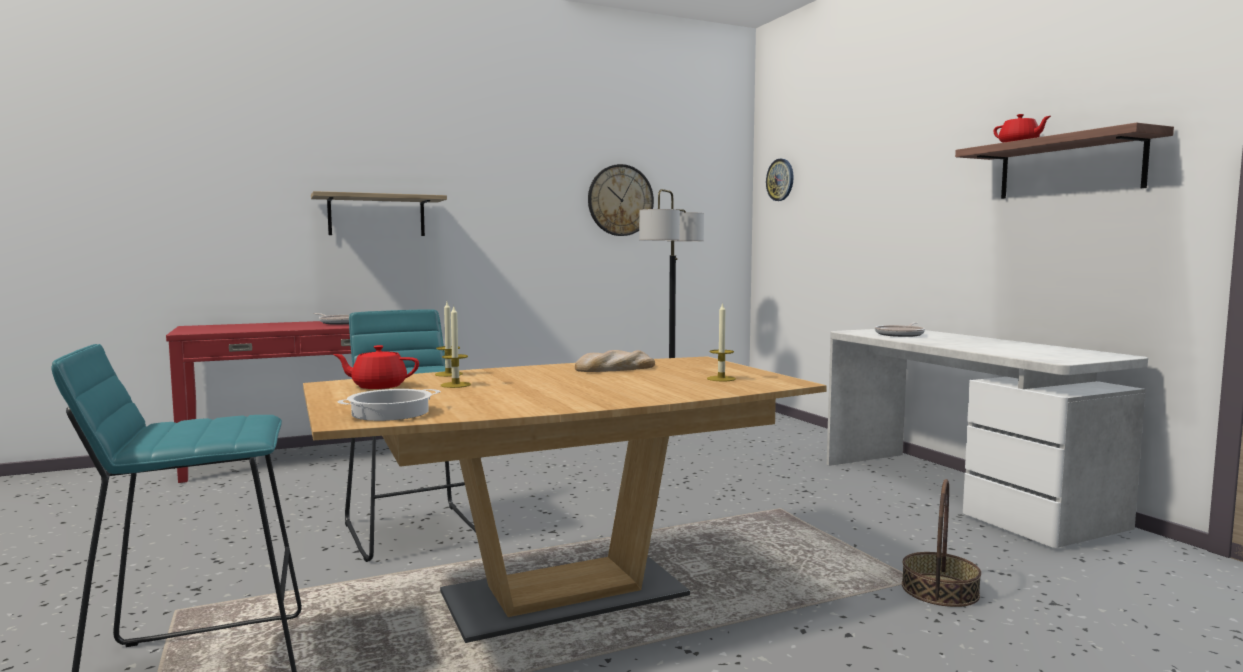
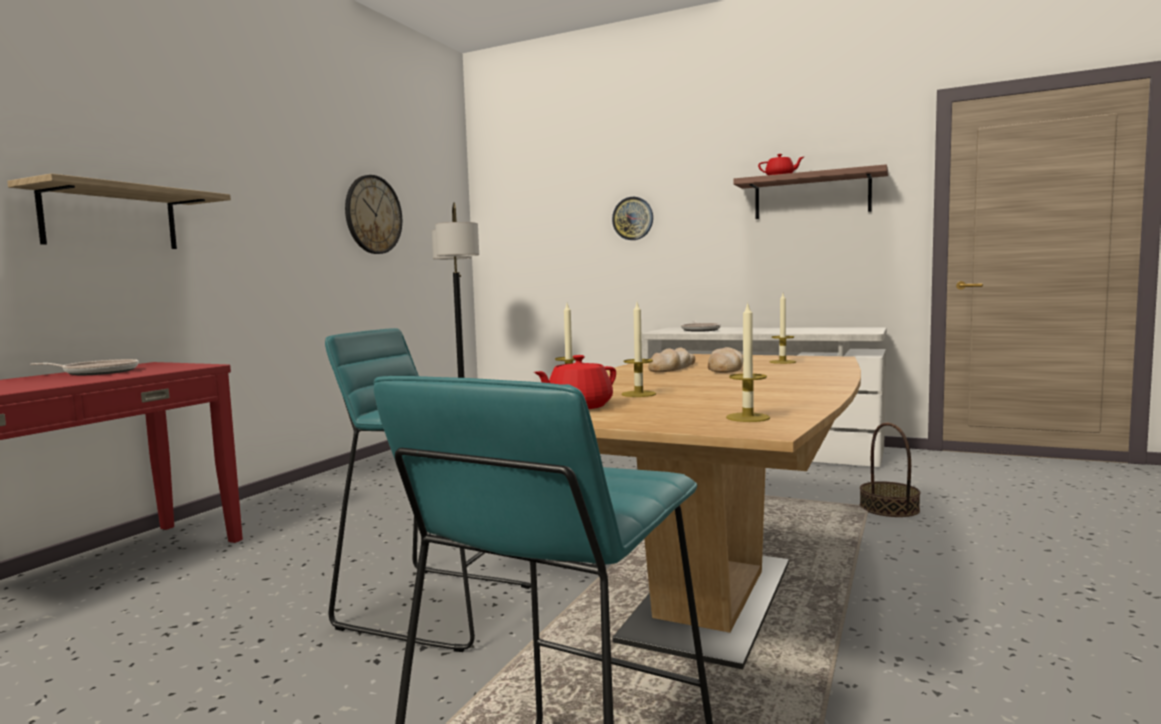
camera: 40 degrees left, 0 degrees up
(390, 413) = (748, 417): cooking pot -> candle
(645, 375) = (725, 367): none -> bread
(780, 180) = (509, 202): wall clock -> wall clock (633, 218)

